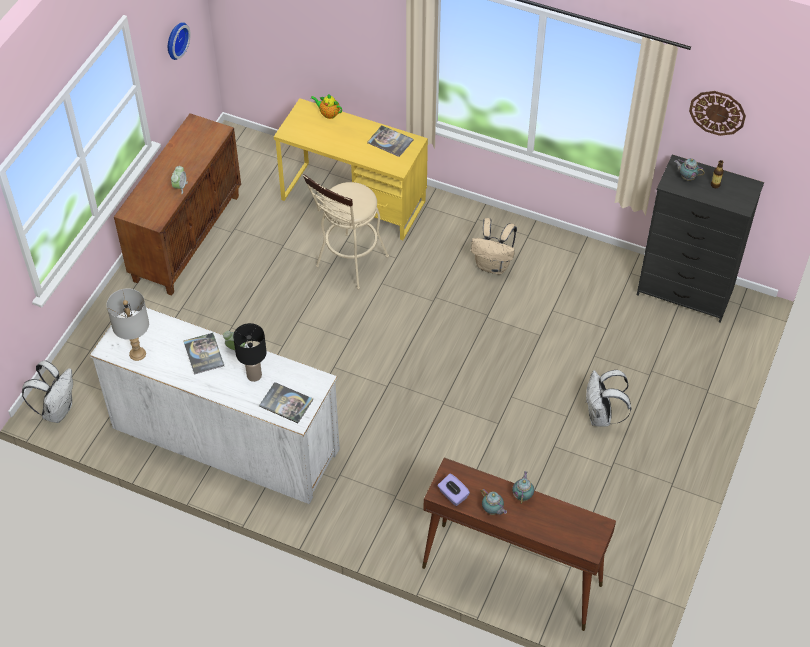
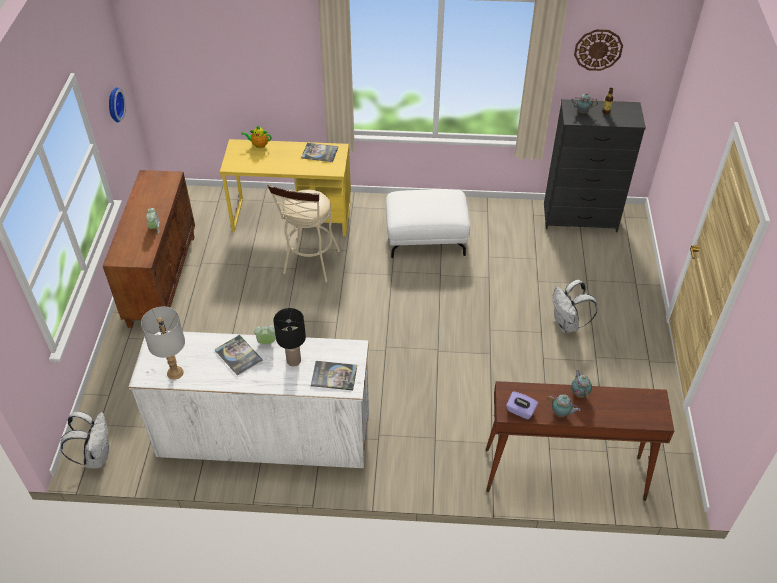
camera: 20 degrees left, 5 degrees down
(493, 265) = (426, 236): beige backpack -> white ottoman

